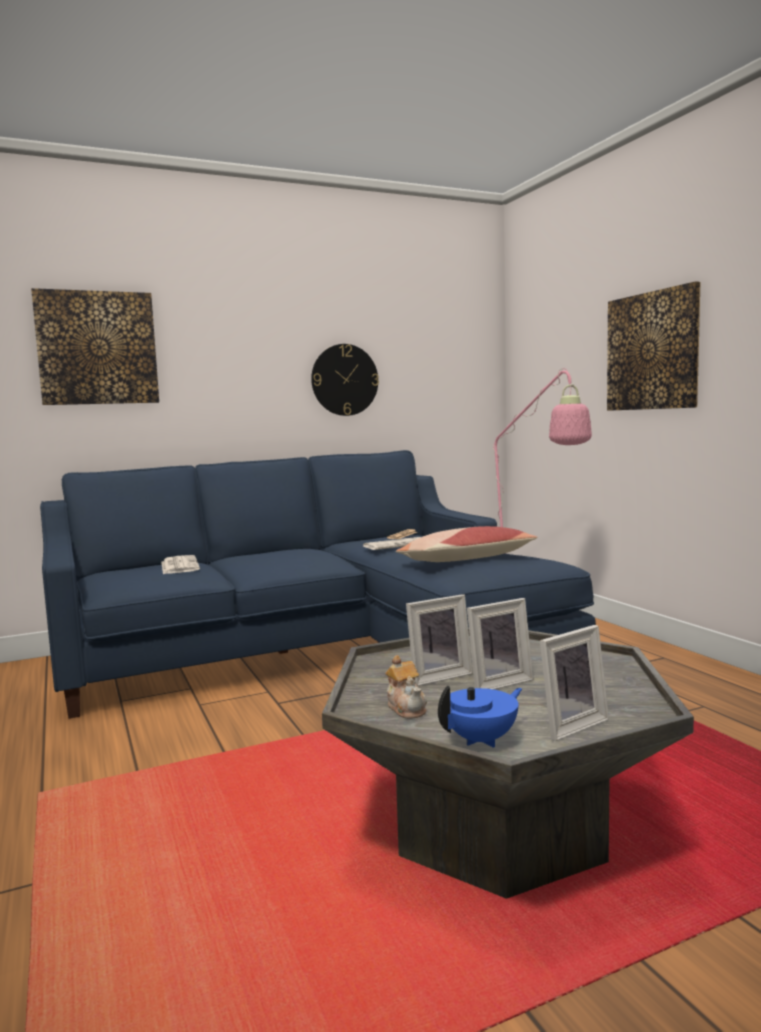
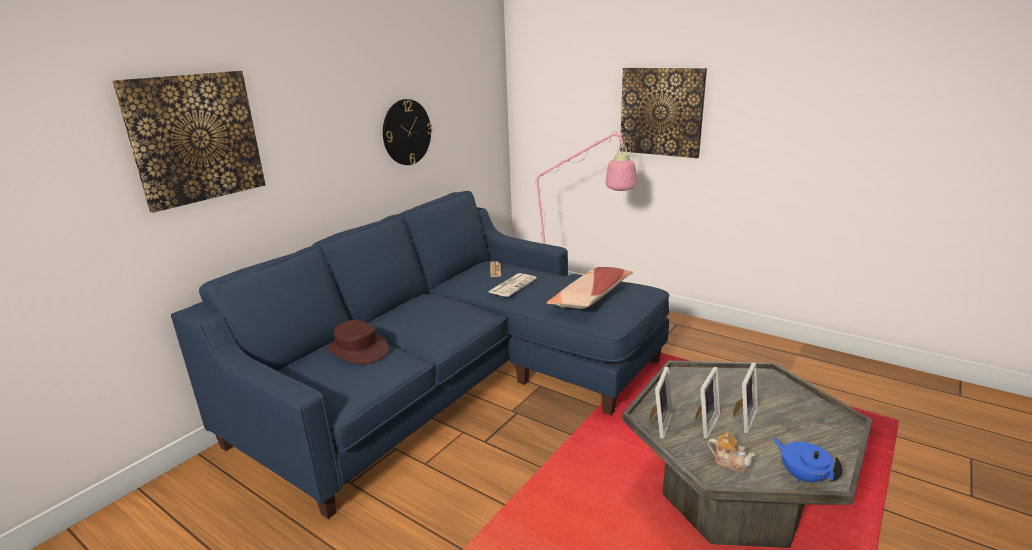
camera: 30 degrees left, 15 degrees up
(179, 566) = (357, 349): newspaper -> brown hat
(482, 740) = (803, 476): blue teapot -> blue teapot turned 60 degrees counterclockwise
(569, 725) = (823, 445): picture frame -> picture frame (658, 423)

